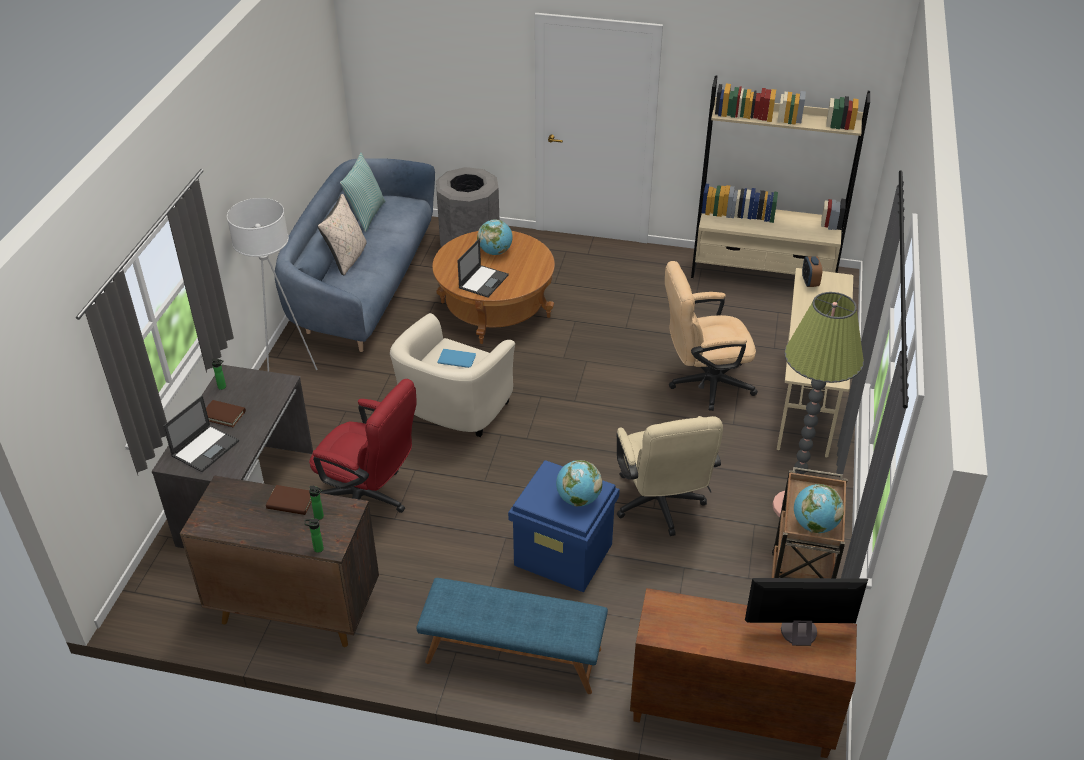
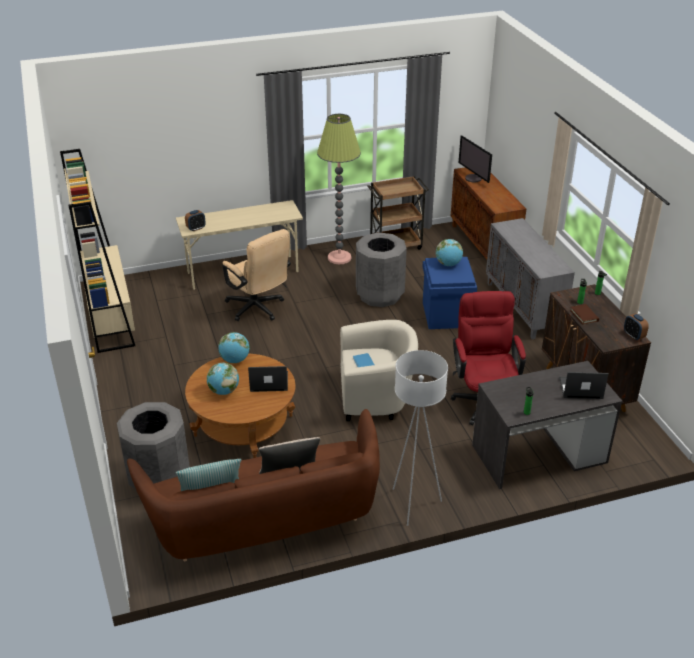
camera: 120 degrees left, 5 degrees down
(207, 524) = (633, 336): none -> alarm clock
(223, 415) = (548, 397): brown book -> none
(362, 286) = (265, 519): blue sofa -> brown sofa
(513, 656) = (523, 308): blue bench -> grey cabinet
(660, 507) = (380, 295): beige office chair -> grey trash can
(814, 525) = (407, 187): globe -> globe (235, 360)

